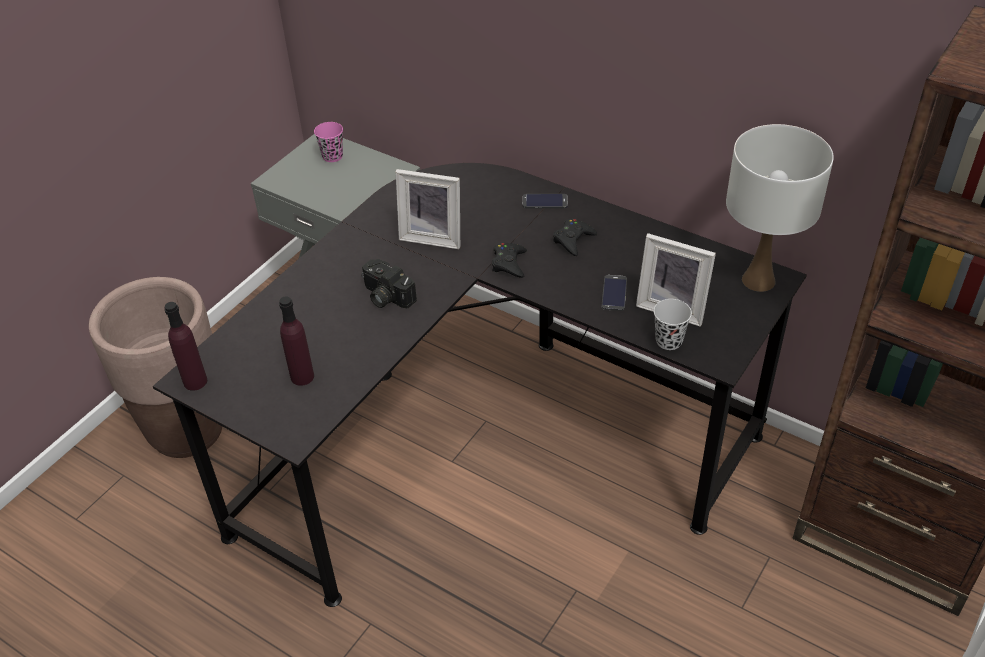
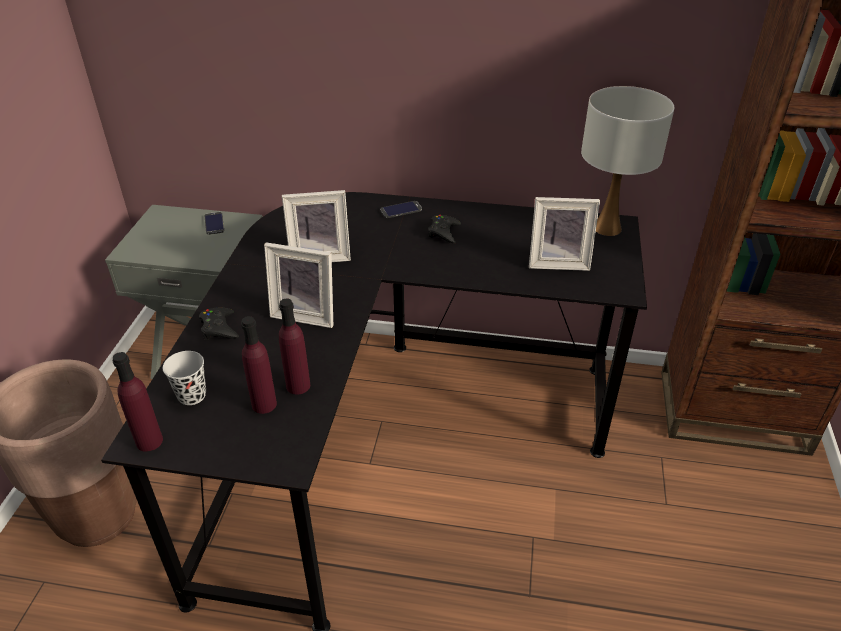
camera: 25 degrees left, 5 degrees down
(332, 156) = (176, 222): pink cup -> none
(340, 367) = (298, 385): none -> purple bottle
(385, 296) = (306, 314): camera -> picture frame
(509, 263) = (401, 261): black game controller -> black game controller (219, 328)
(614, 293) = (504, 263): phone -> phone (214, 223)
(669, 341) = (573, 287): black cup -> black cup (192, 395)

